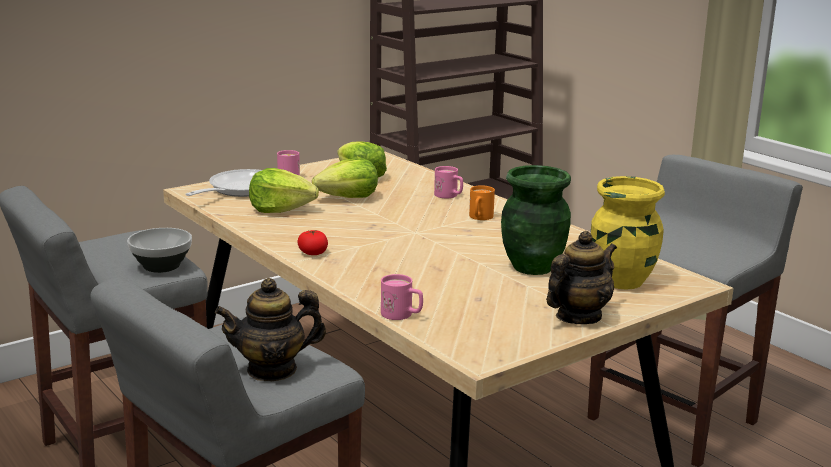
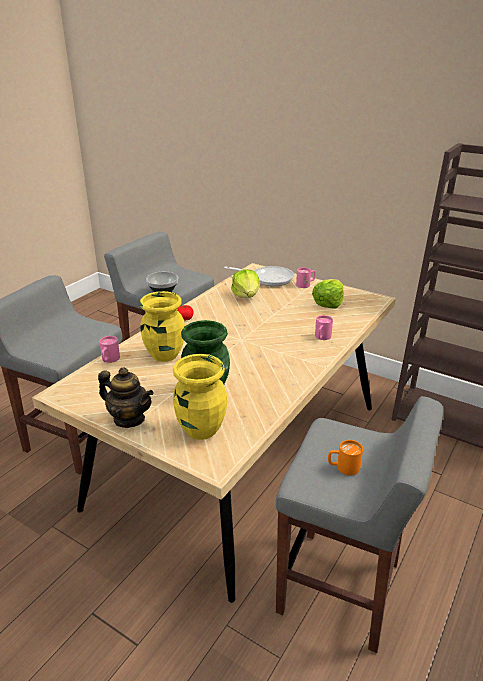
camera: 70 degrees right, 10 degrees up
(272, 369) = (55, 345): teapot -> none
(348, 198) = (284, 308): lettuce -> none
(418, 279) = (164, 355): none -> yellow vase
(479, 218) = (287, 356): orange mug -> orange mug (343, 467)

